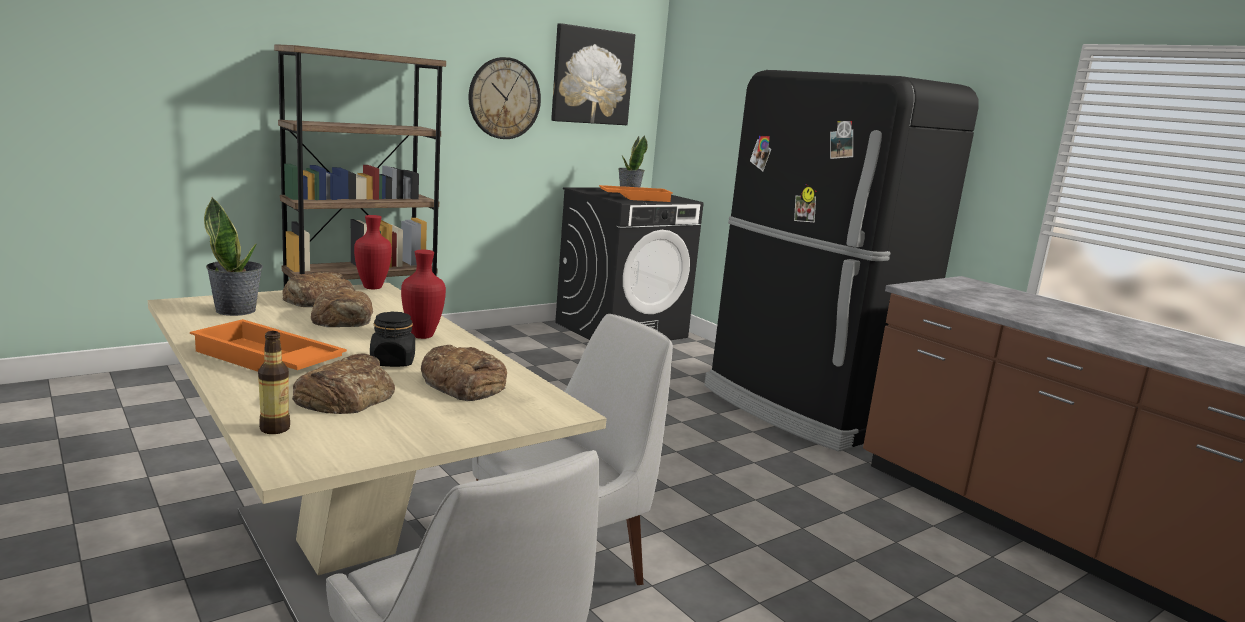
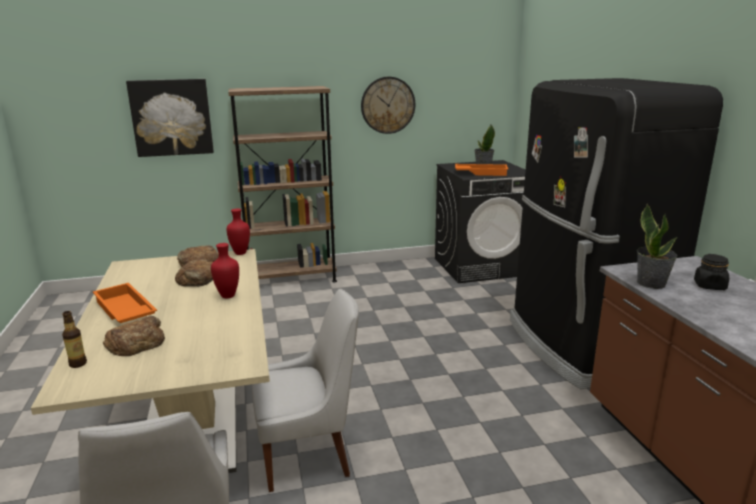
camera: 25 degrees right, 5 degrees up
(236, 310) = (147, 271): potted plant -> potted plant (651, 283)
(392, 362) = (189, 317): black jar -> black jar (710, 286)
(464, 384) = (211, 338): bread -> none
(592, 76) = (457, 81): picture -> picture (171, 117)

